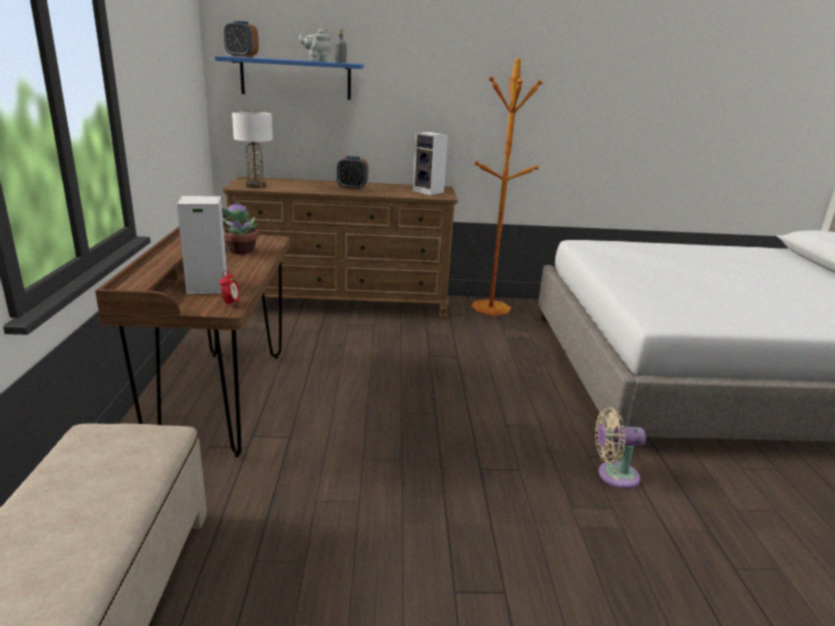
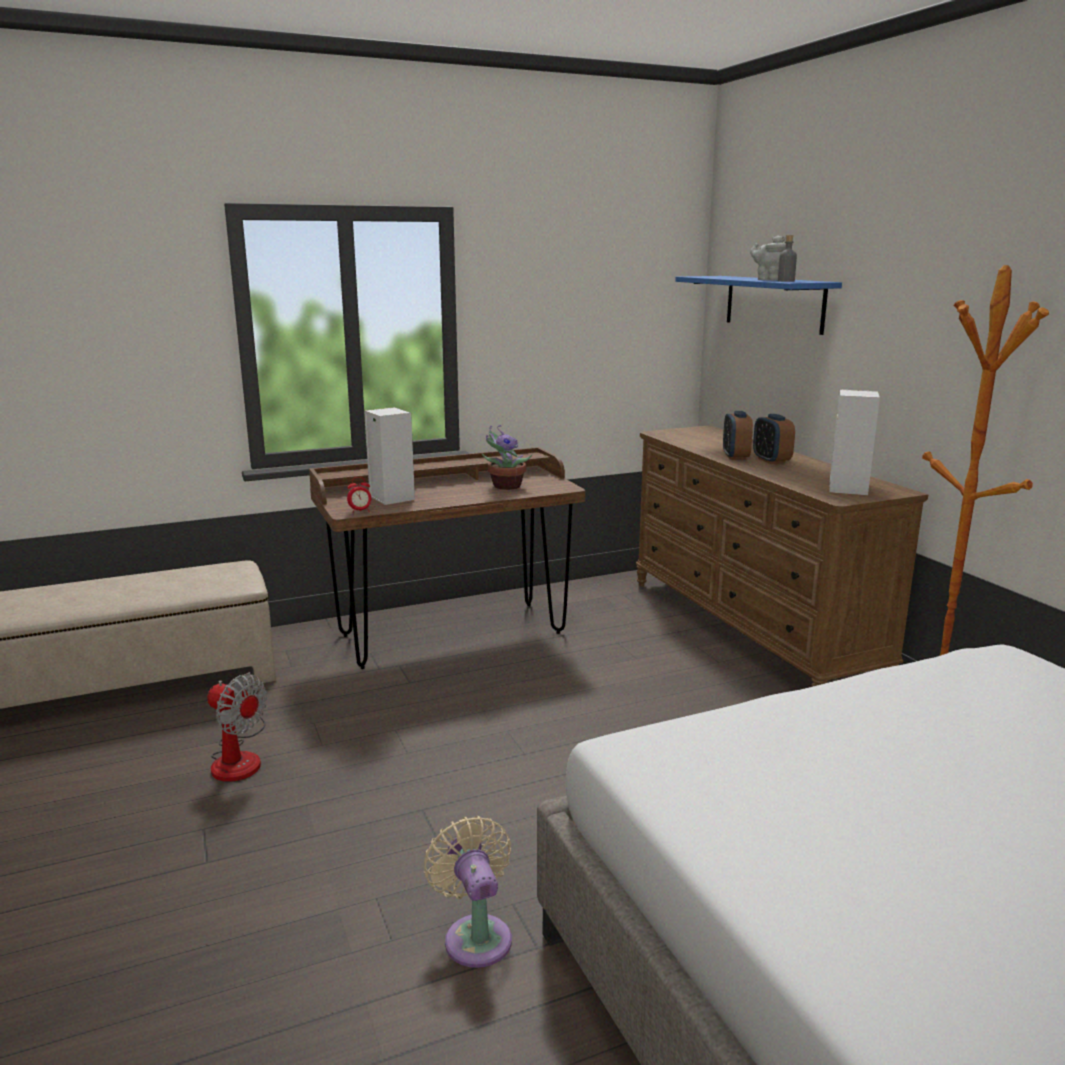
camera: 70 degrees right, 5 degrees down
(242, 57) = (715, 276): alarm clock -> alarm clock (735, 457)
(255, 186) = (679, 436): table lamp -> none
(346, 556) = (239, 757): none -> fan

